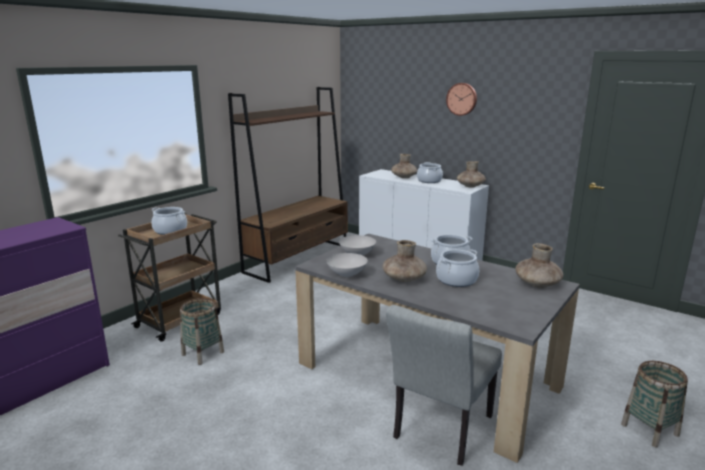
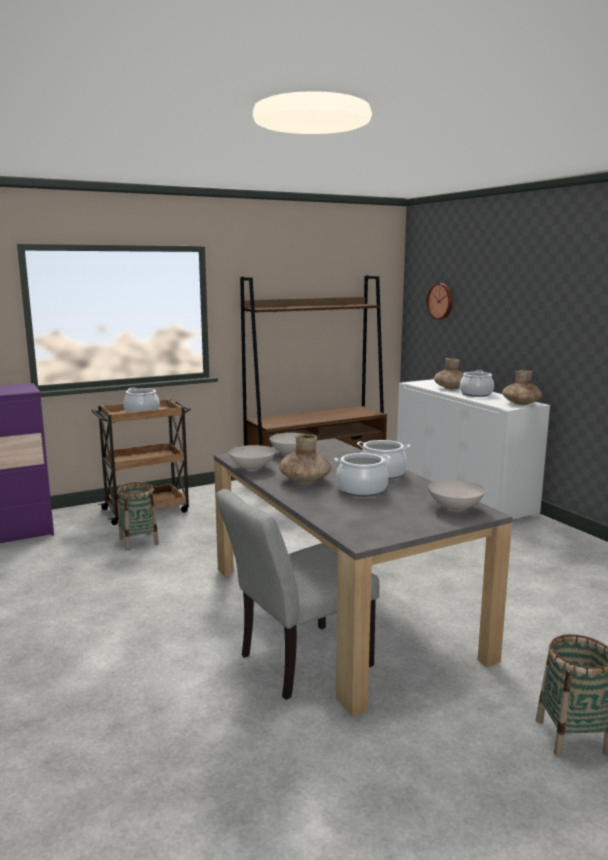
camera: 25 degrees right, 5 degrees down
(462, 99) = (524, 290): wall clock -> wall clock (441, 301)
(537, 283) = (455, 508): brown vase -> white bowl

